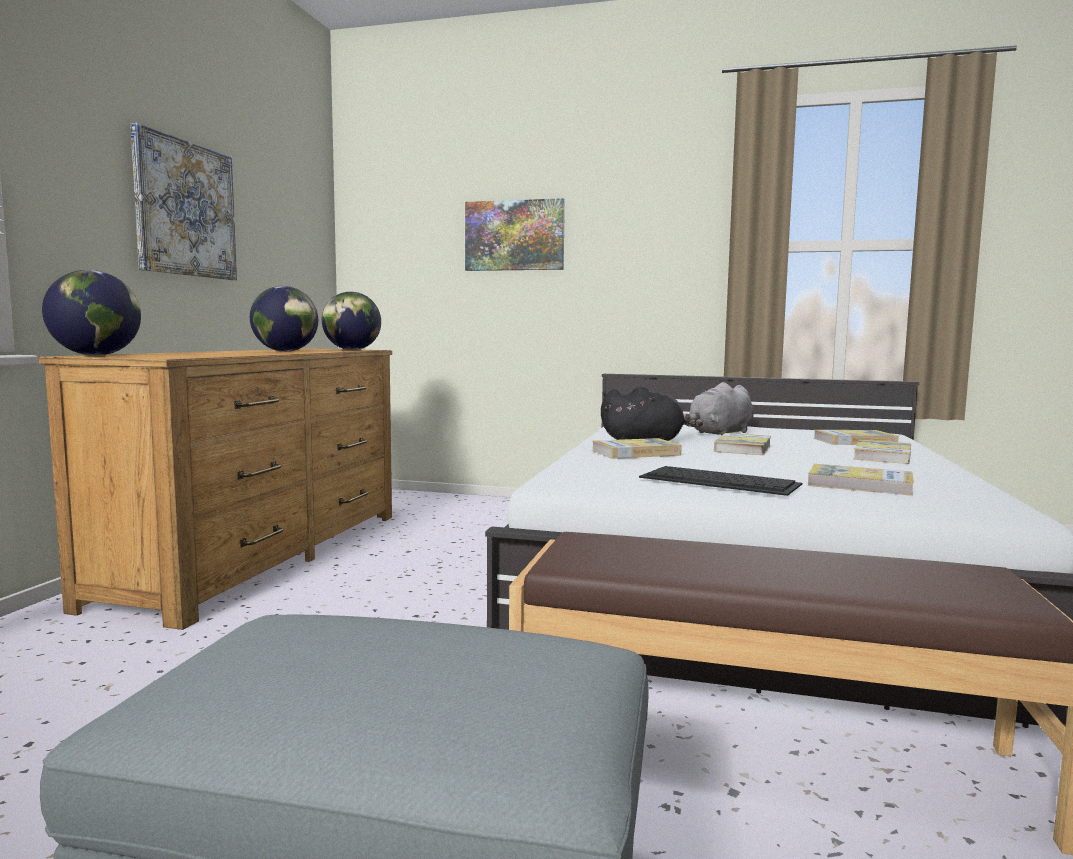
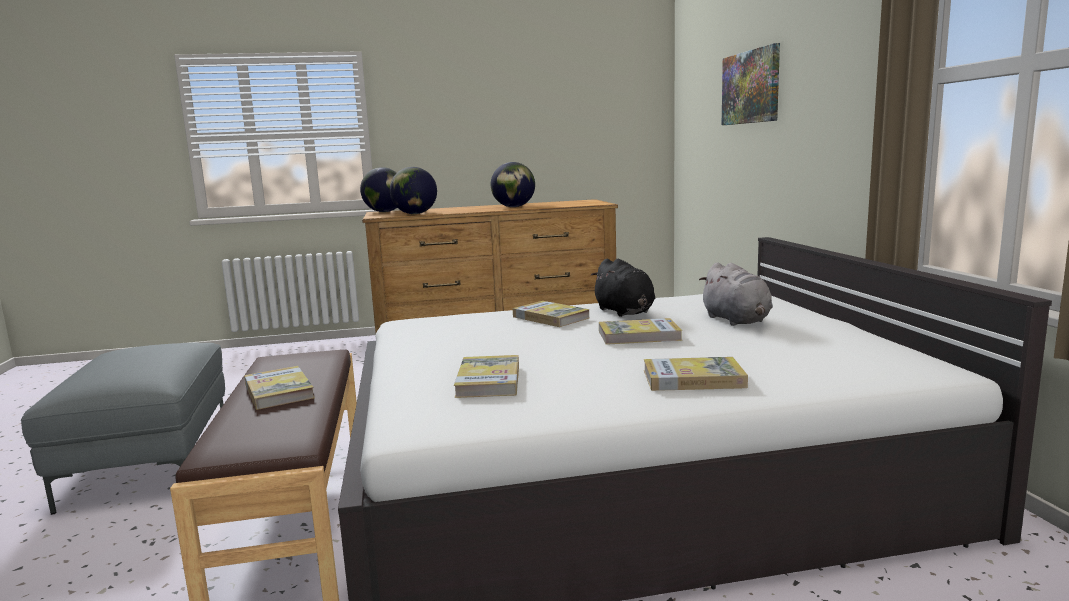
camera: 65 degrees right, 5 degrees up
(185, 209) = (495, 111): picture -> none
(352, 350) = (582, 204): globe -> globe (414, 214)
(719, 433) = (737, 321): grey plush toy -> grey plush toy turned 135 degrees counterclockwise
(721, 481) = (440, 346): keyboard -> none
(854, 441) = (801, 363): book -> book (279, 391)

